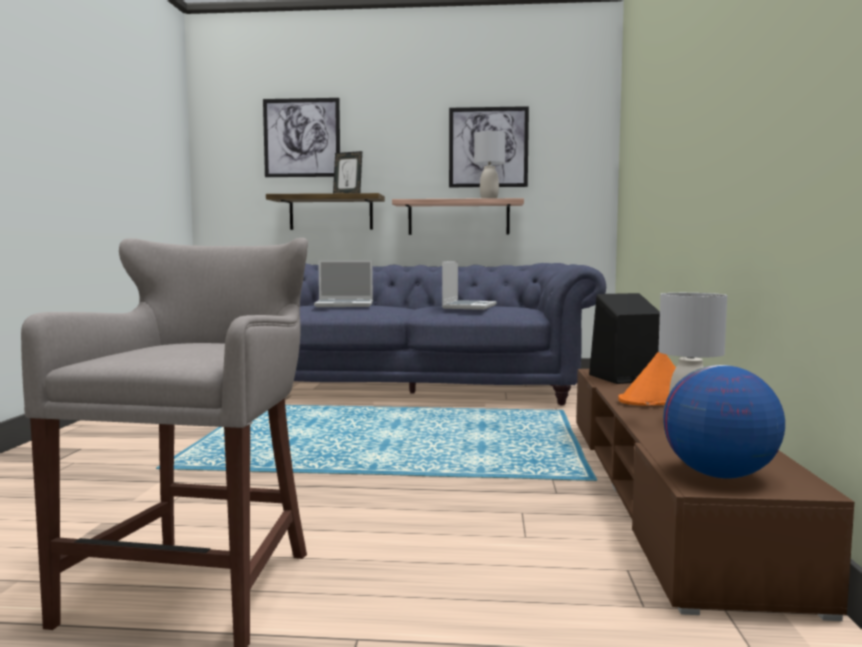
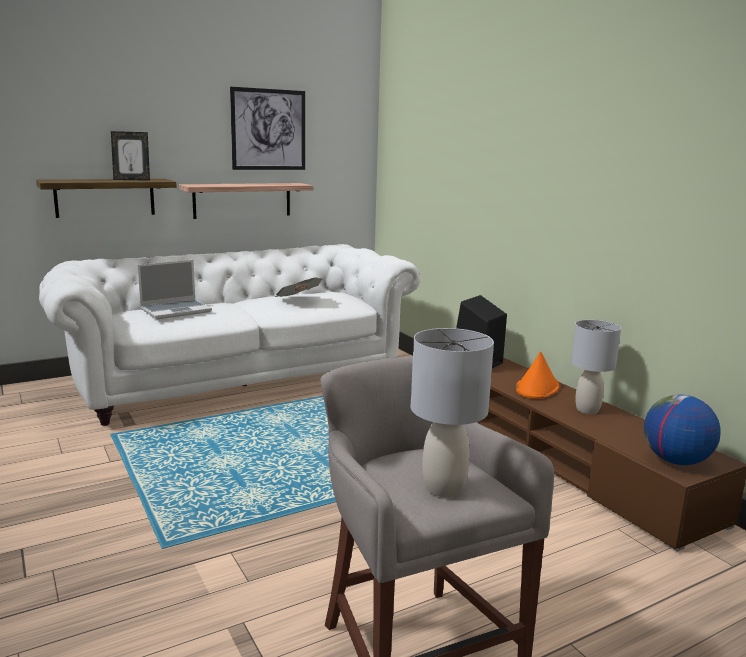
camera: 35 degrees left, 10 degrees up
(302, 138) = (62, 109): picture -> none
(415, 389) = (237, 379): blue sofa -> white sofa
(468, 306) = (298, 300): laptop -> newspaper
(489, 199) = (277, 184): grey table lamp -> grey table lamp (444, 488)

